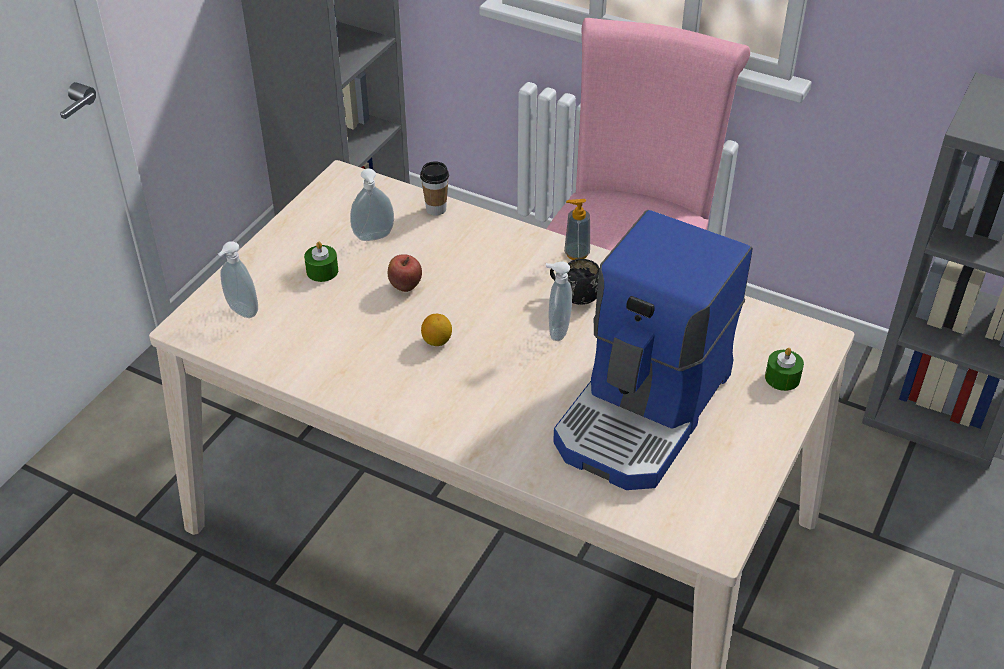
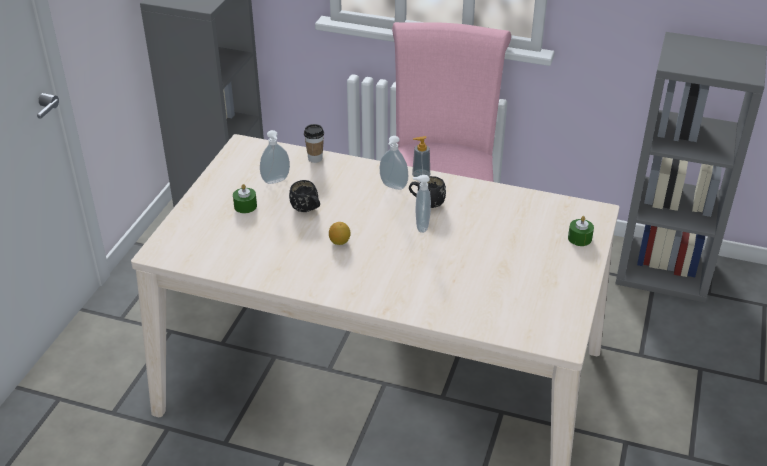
camera: 10 degrees left, 5 degrees down
(241, 312) = (194, 238): soap dispenser -> soap dispenser (393, 187)
(405, 287) = (307, 210): apple -> black mug
(645, 412) = (494, 269): coffee machine -> none

